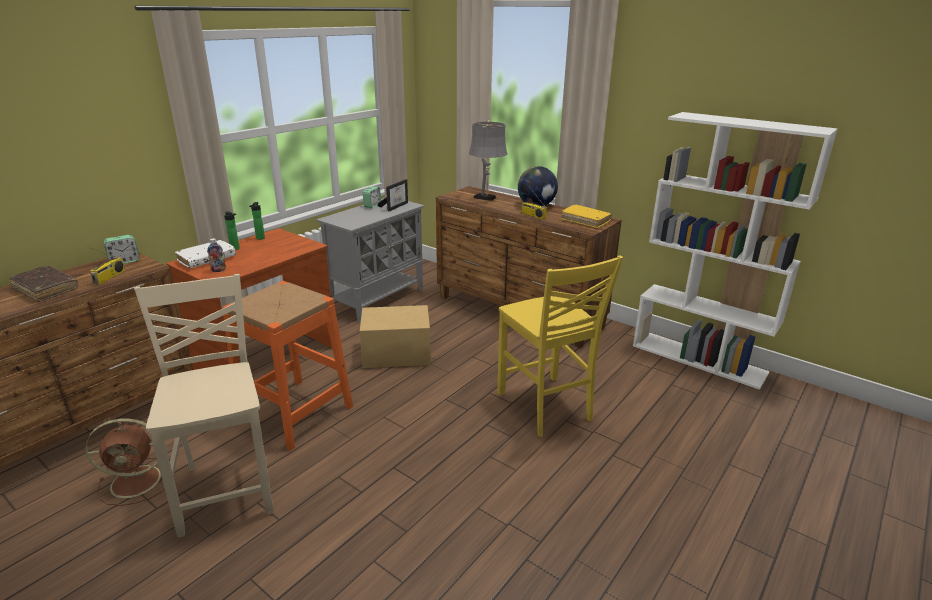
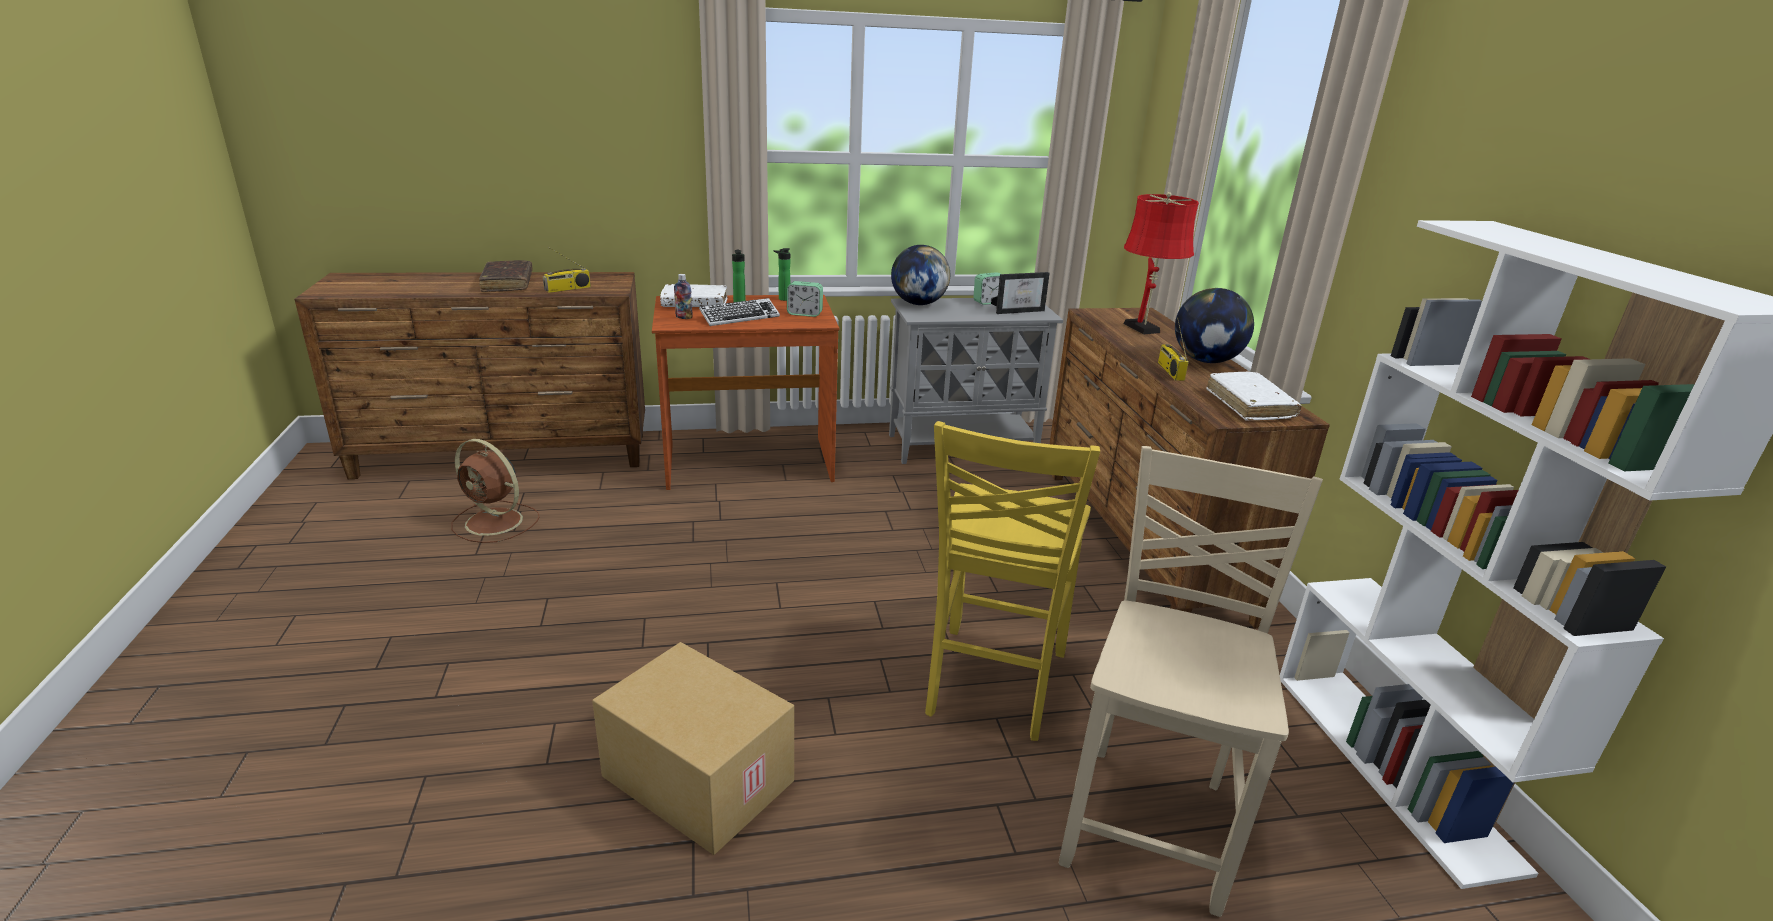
camera: 40 degrees right, 0 degrees up
(124, 261) = (606, 279): alarm clock -> alarm clock (804, 314)
(228, 488) = (544, 570): beige chair -> beige chair (1150, 821)
(256, 258) = (739, 317): none -> keyboard
(295, 412) = (698, 530): orange stool -> none
(337, 217) = (918, 303): none -> globe
(396, 354) = (891, 520): cardboard box -> cardboard box (695, 779)
(486, 198) = (1143, 329): grey table lamp -> red table lamp
(585, 221) = (1249, 405): yellow book -> white book

